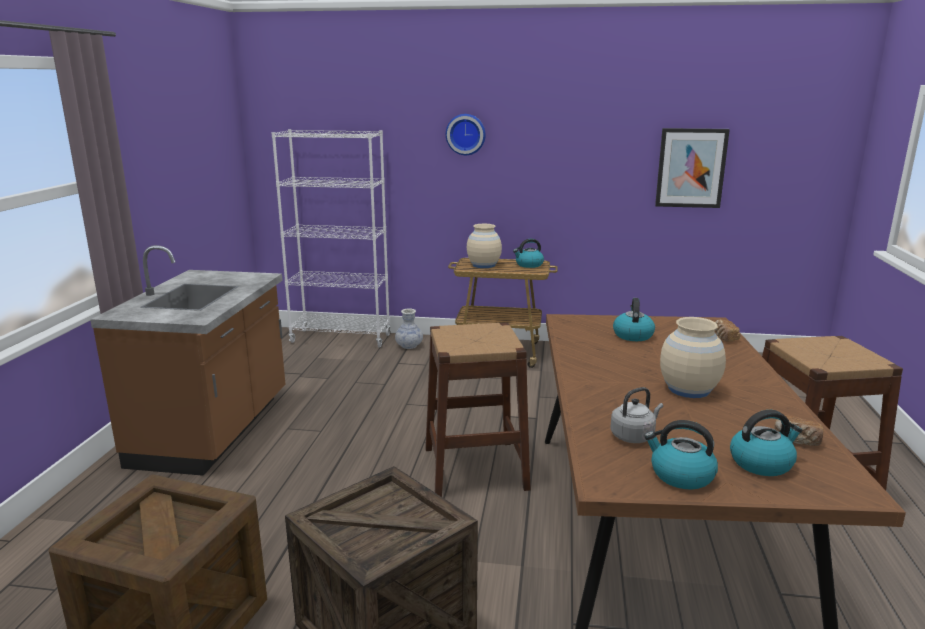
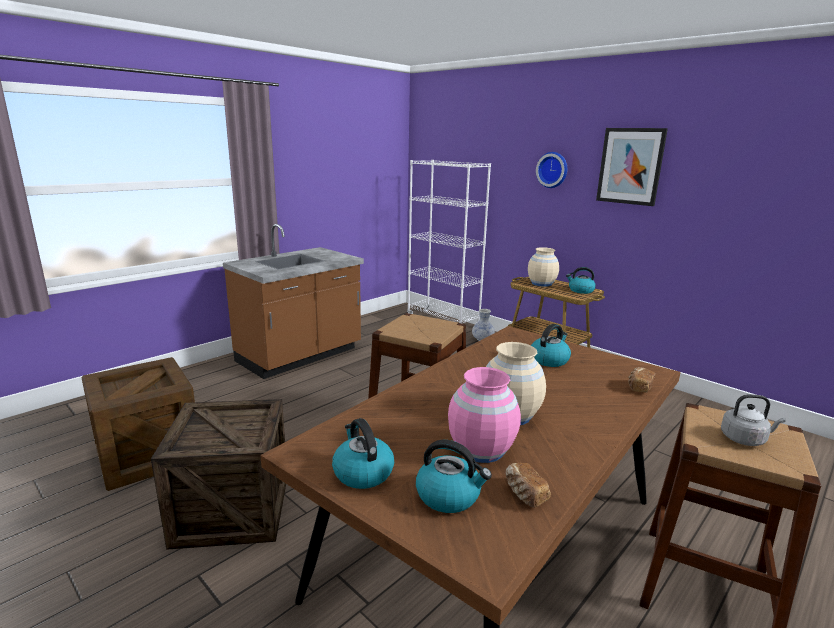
camera: 35 degrees right, 0 degrees up
(634, 436) = (389, 430): grey kettle -> grey kettle (745, 439)
(691, 168) = (770, 218): picture -> picture (630, 166)
(719, 422) = (481, 449): none -> pink vase

